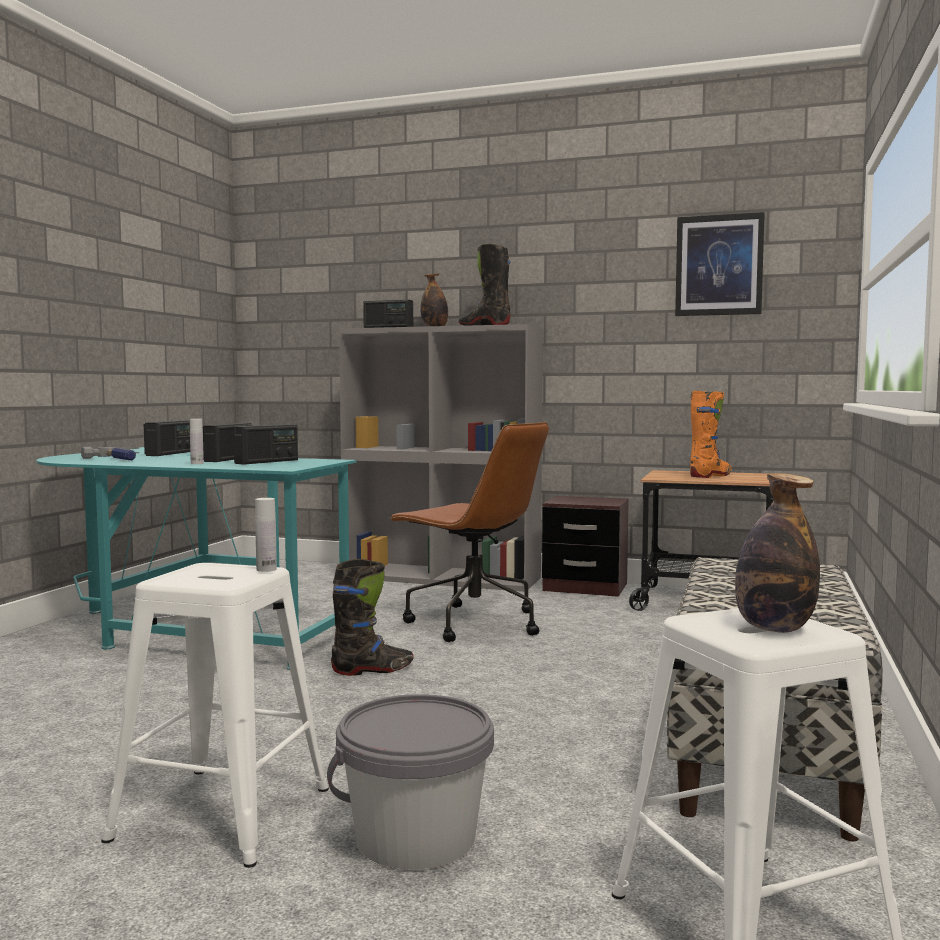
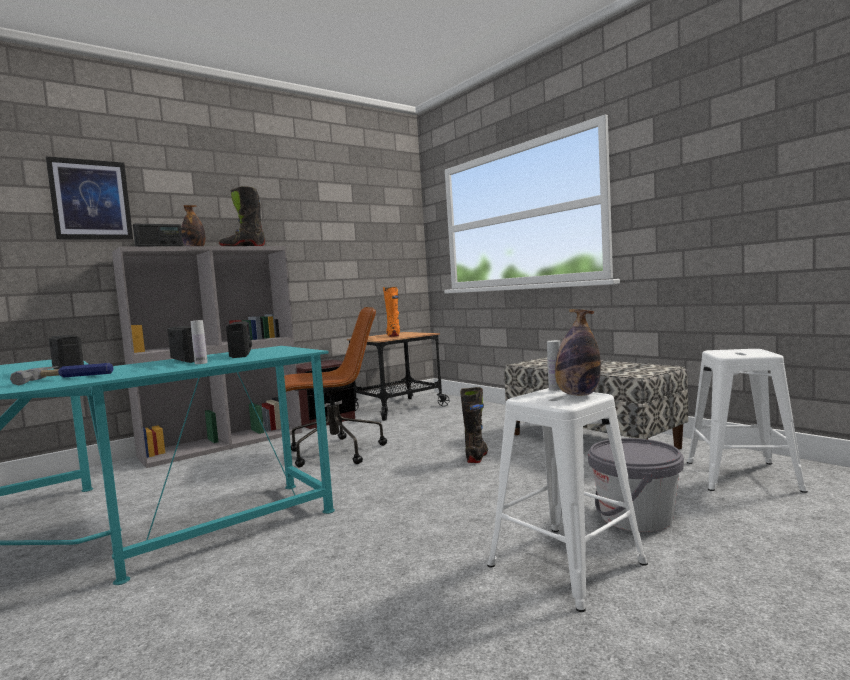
camera: 55 degrees left, 0 degrees up
(373, 670) = (375, 489): black boot -> black boot (477, 456)
(719, 265) = (364, 215): picture -> picture (91, 200)
(774, 628) = (742, 352): bottle -> bottle (578, 394)

